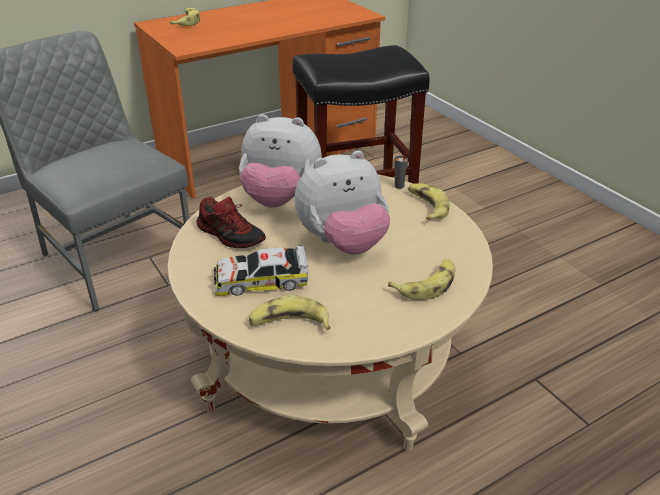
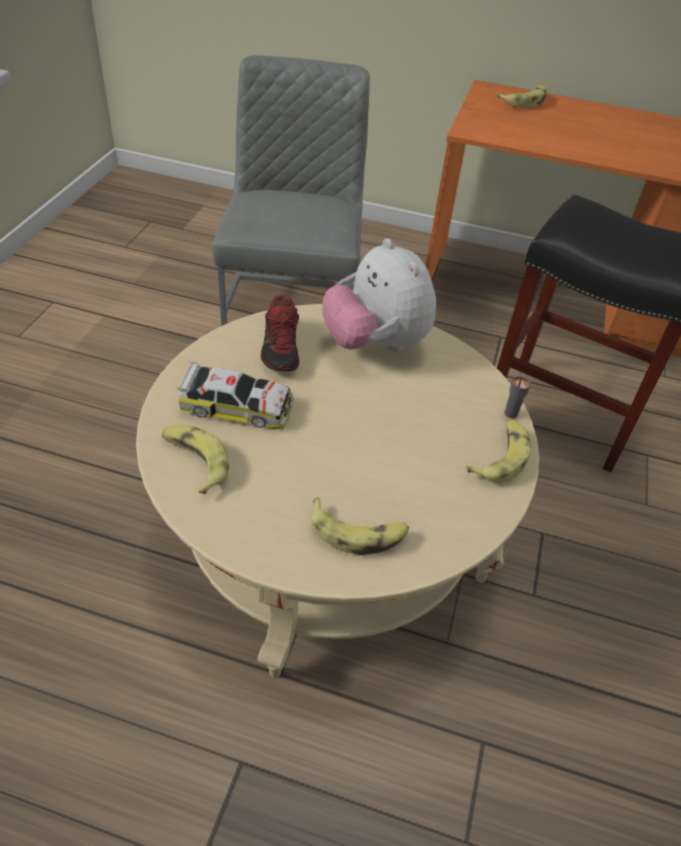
camera: 45 degrees right, 10 degrees up
(261, 280) = (237, 406): toy car -> toy car turned 150 degrees clockwise
(343, 243) = (356, 428): plush toy -> none

